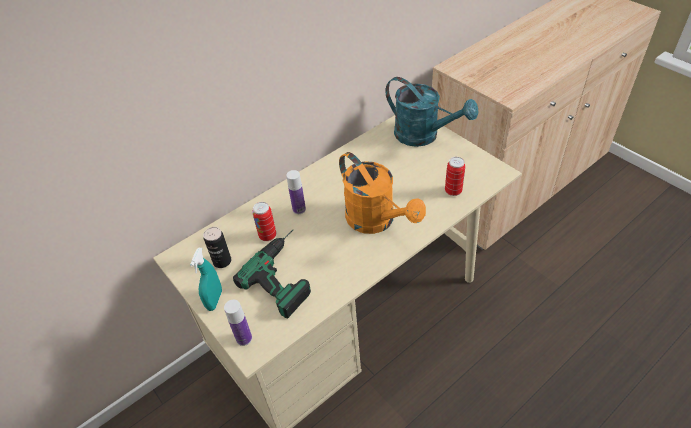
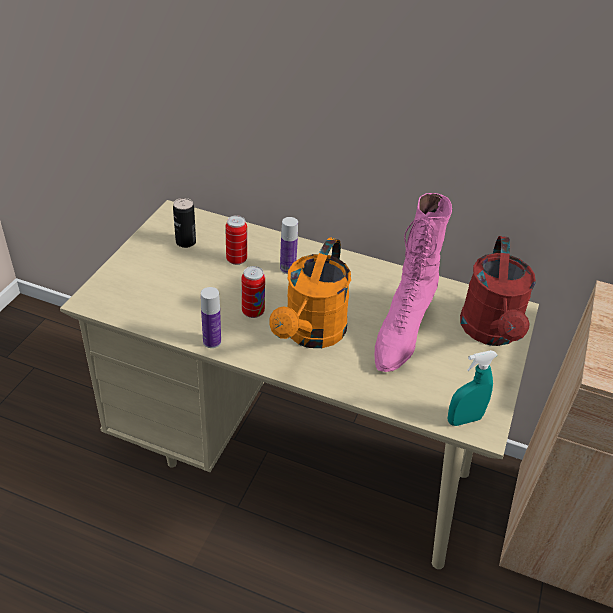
camera: 55 degrees right, 5 degrees down
(214, 300) = (137, 255): turquoise spray bottle -> turquoise spray bottle (464, 420)
(244, 338) = (102, 290): bottle -> bottle (212, 342)
(287, 272) = (196, 290): power drill -> none
(401, 176) = (401, 334): none -> pink boot
(423, 136) = (491, 333): turquoise watering can -> red watering can
(453, 191) = (410, 390): can -> can (253, 312)

